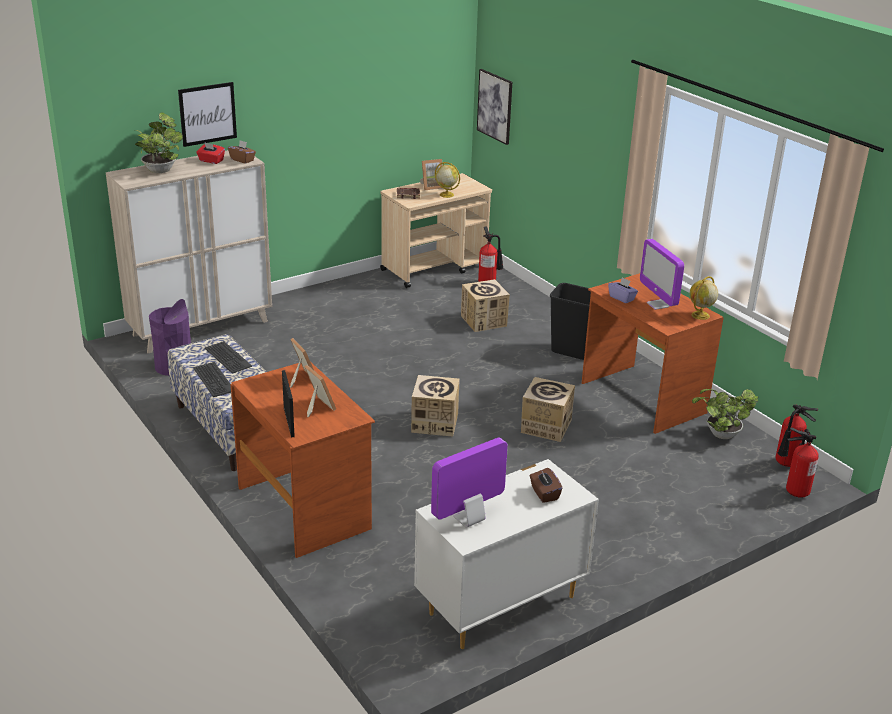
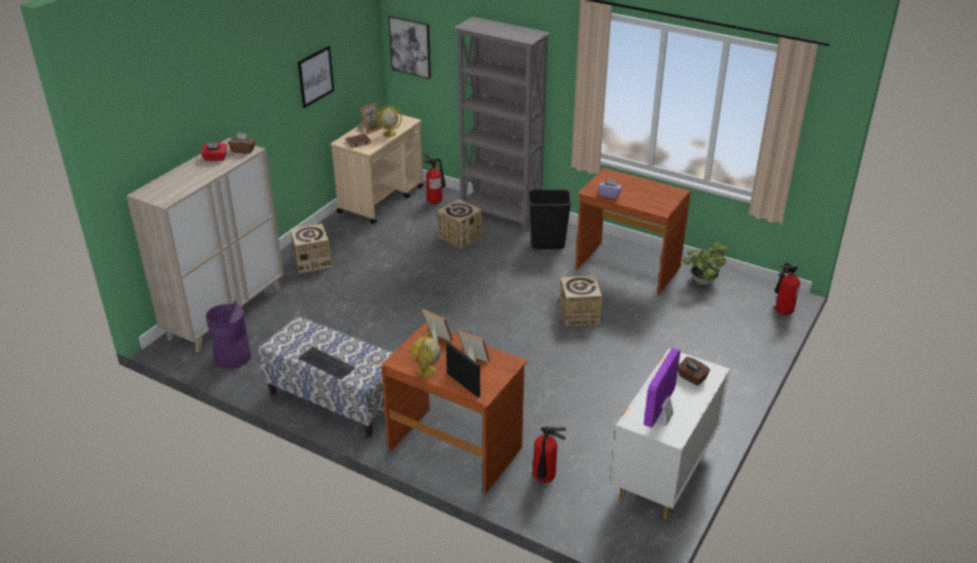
camera: 25 degrees left, 5 degrees up
(161, 170) = (178, 179): potted plant -> none
(207, 114) = (196, 114): picture -> picture (315, 76)
(227, 358) = (319, 339): keyboard -> none
(435, 423) = (495, 339): cardboard box -> cardboard box (312, 261)
(546, 311) = (500, 214): none -> grey bookcase
(658, 305) = (639, 193): monitor -> none
(700, 315) = (675, 194): globe -> globe (427, 371)
(785, 465) = (761, 292): fire extinguisher -> fire extinguisher (544, 479)

